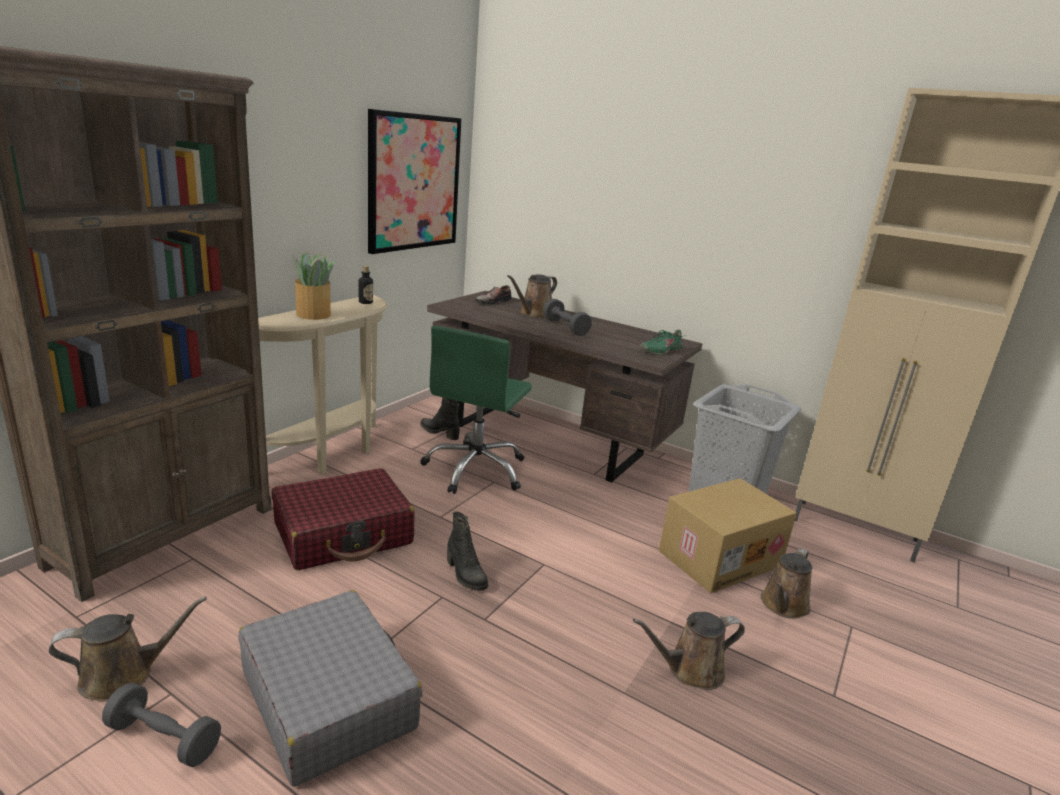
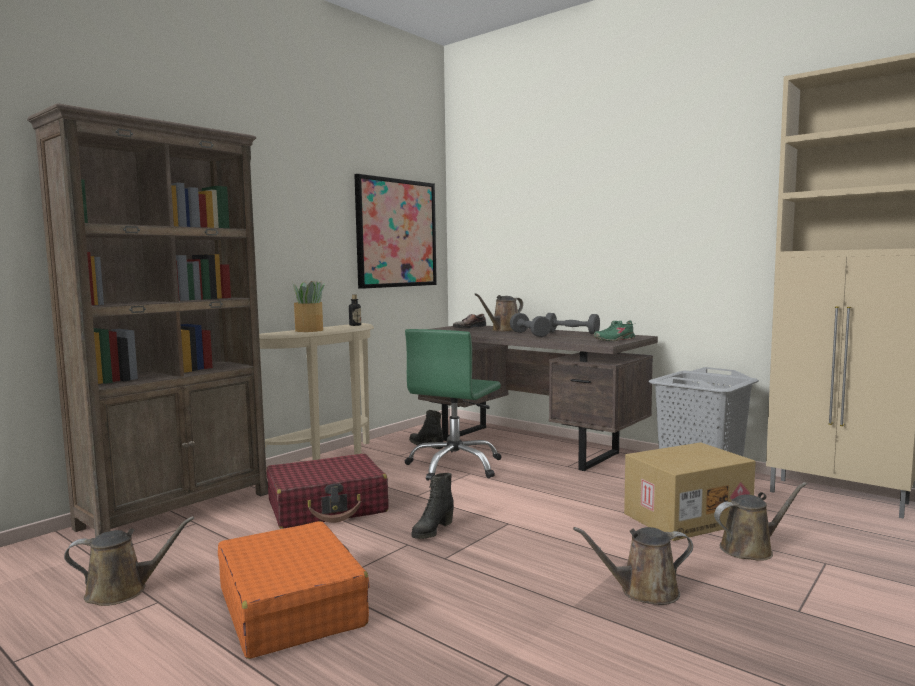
camera: 10 degrees right, 15 degrees down
(164, 739) = (145, 629): grey dumbbell -> grey dumbbell (572, 333)
(328, 698) = (291, 606): grey suitcase -> orange suitcase
(465, 575) = (432, 530): black boot -> black boot turned 60 degrees clockwise
(783, 606) = (750, 549): brown watering can -> brown watering can turned 150 degrees counterclockwise

